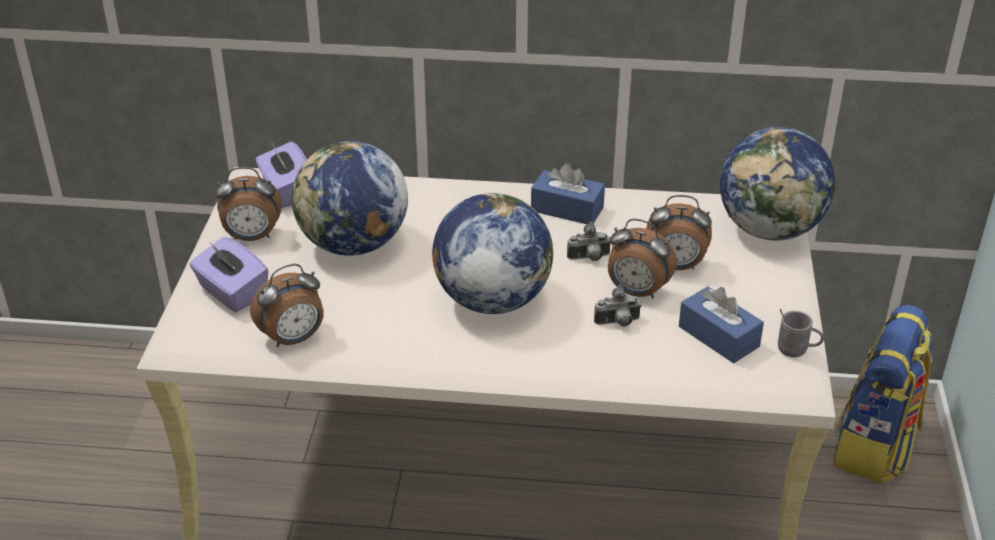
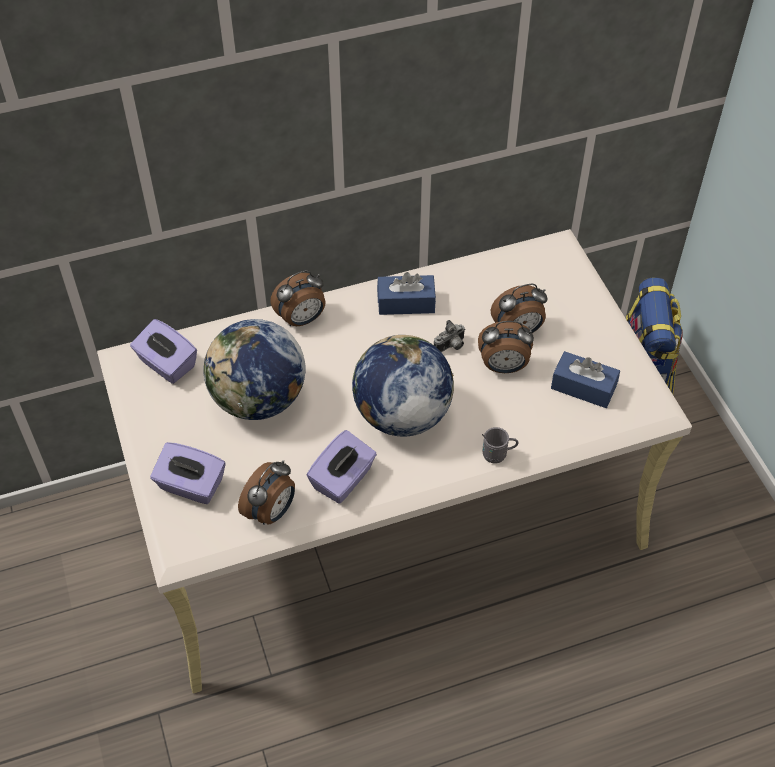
camera: 25 degrees left, 15 degrees up
(252, 237) = (169, 423): alarm clock -> alarm clock (302, 319)
(388, 335) = (343, 480): none -> purple tissue box
(618, 323) = (506, 402): camera -> none
(770, 230) = (567, 270): globe -> none
(796, 351) = (642, 380): grey mug -> grey mug (498, 455)

